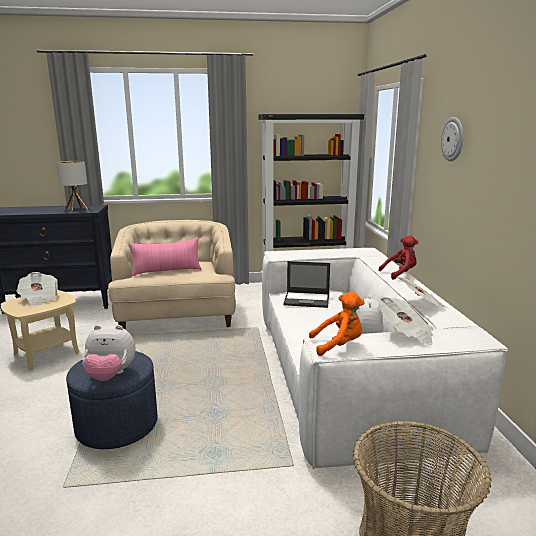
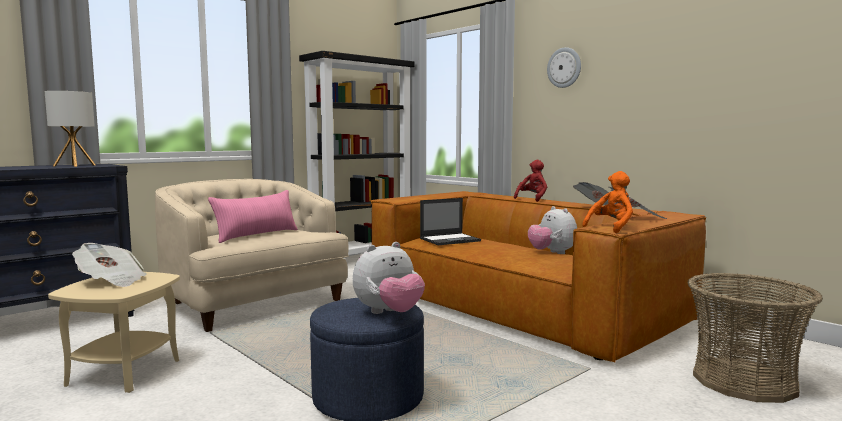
camera: 35 degrees left, 10 degrees down
(348, 374) = (519, 306): white sofa -> brown sofa

